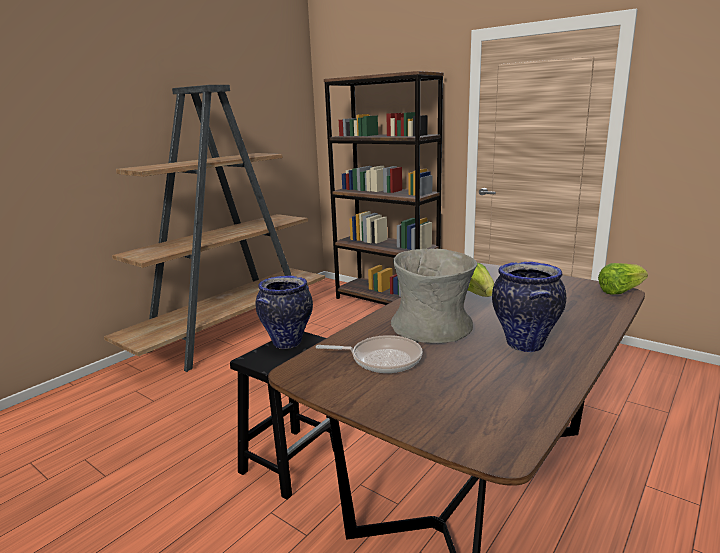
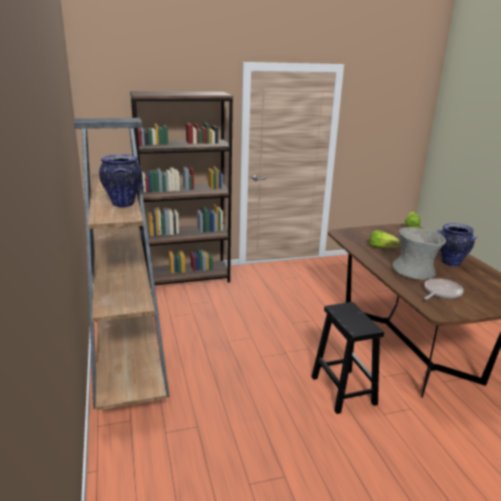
camera: 55 degrees left, 5 degrees up
(287, 342) = (345, 313): vase -> vase (123, 204)

